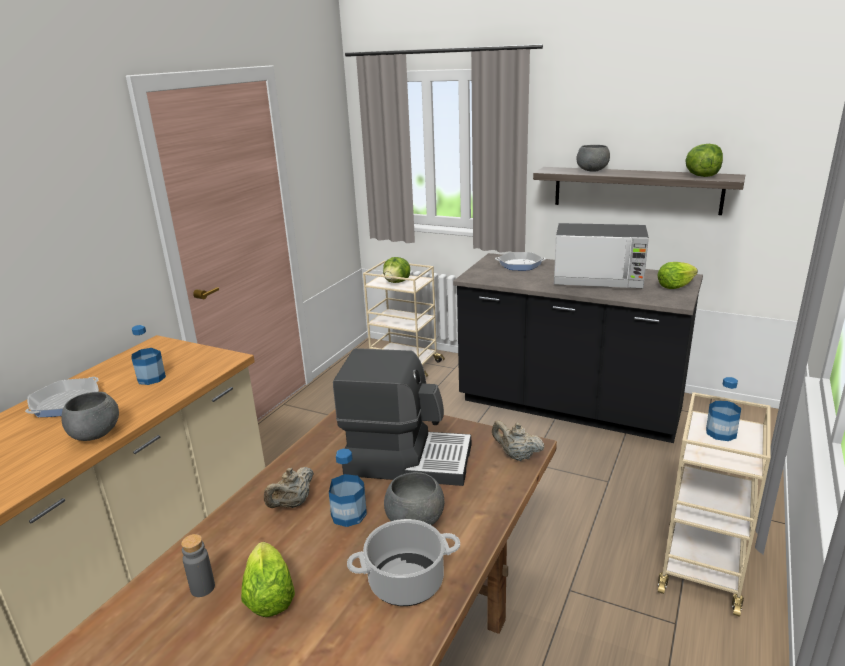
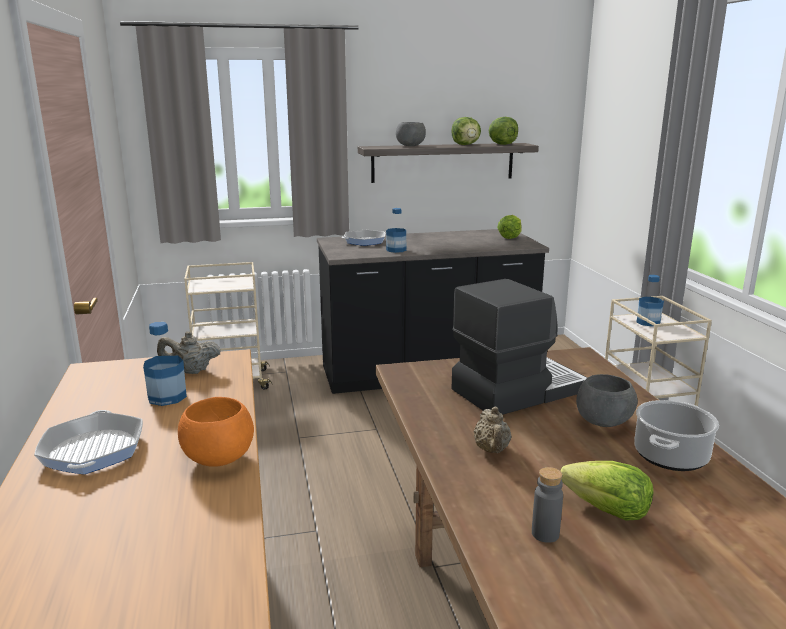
camera: 40 degrees left, 5 degrees down
(97, 435) = (219, 458): grey bowl -> orange bowl
(348, 514) = (549, 438): bottle -> bottle (396, 250)
(397, 282) = (221, 284): lettuce -> lettuce (466, 145)
(516, 456) = (585, 363): beige teapot -> beige teapot (191, 371)
(598, 280) = (449, 241): microwave -> none

